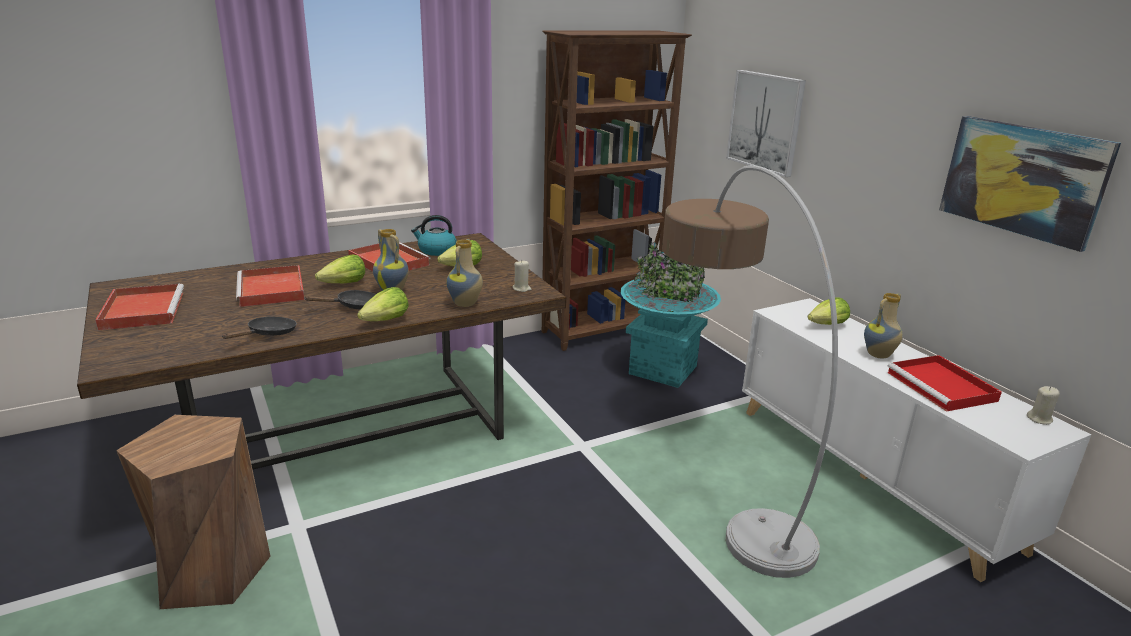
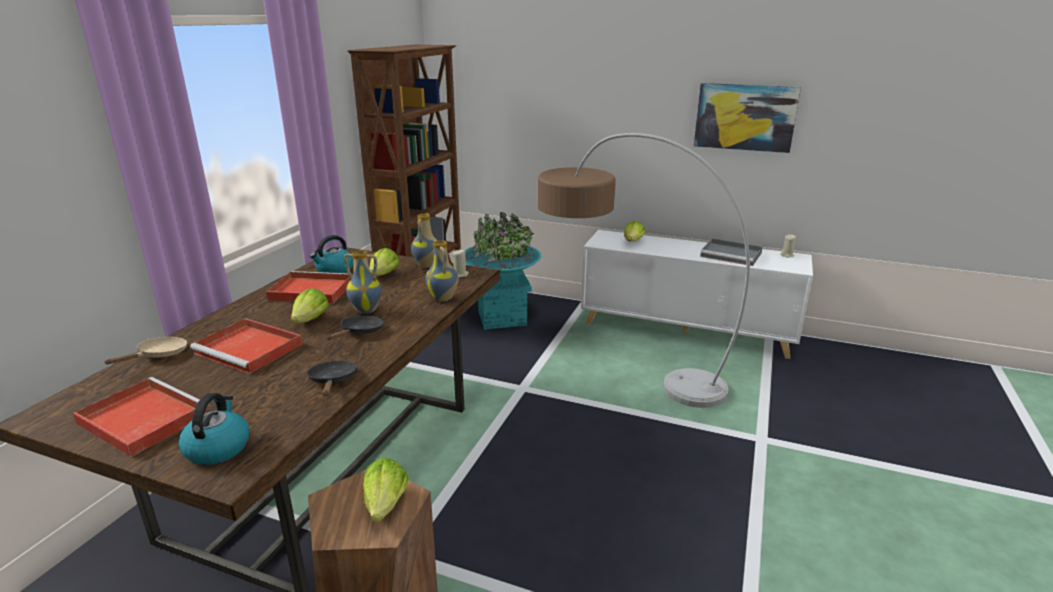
camera: 40 degrees left, 0 degrees up
(136, 346) = (218, 447): none -> kettle
(223, 273) = (159, 355): none -> beige frying pan
(386, 321) = (410, 332): lettuce -> lettuce (386, 504)
(765, 122) = (530, 108): picture -> none
(879, 355) = (682, 249): vase -> vase (427, 266)
(943, 387) = (732, 255): red tray -> grey tray

